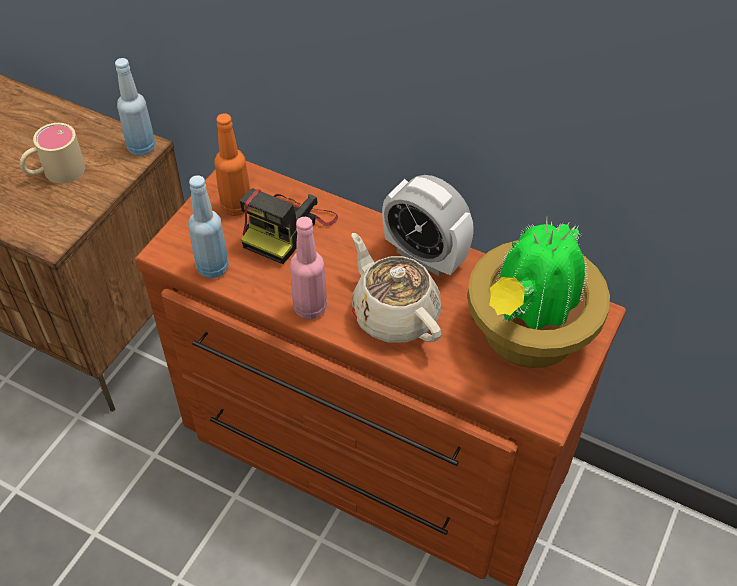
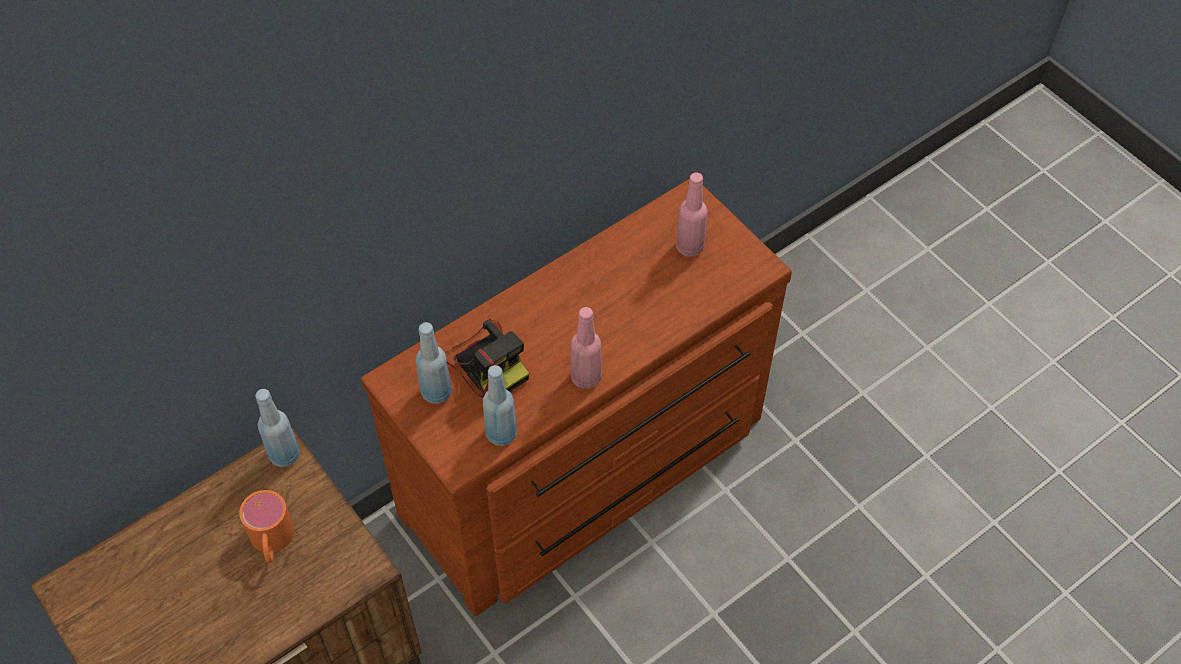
camera: 65 degrees left, 5 degrees up
(55, 173) = (272, 542): beige mug -> orange mug
(236, 207) = (436, 392): orange bottle -> blue bottle
(394, 314) = (623, 322): beige teapot -> none
(424, 256) = (574, 277): alarm clock -> none
(527, 336) = (689, 247): potted plant -> pink bottle

